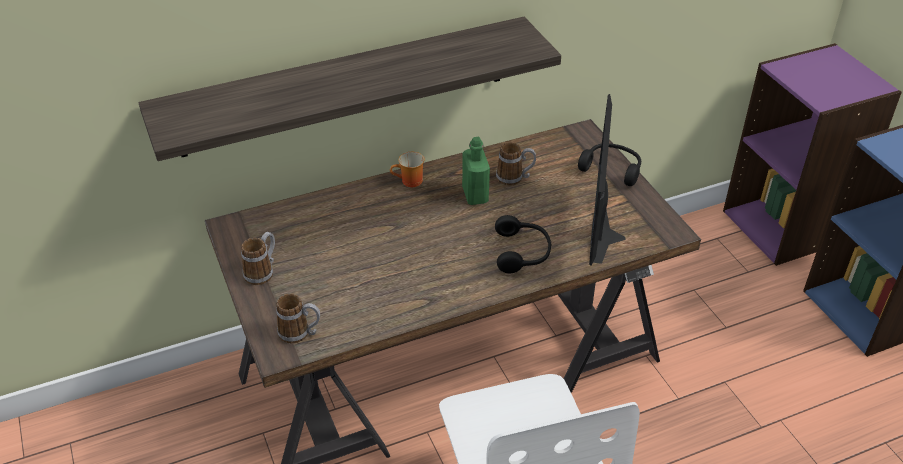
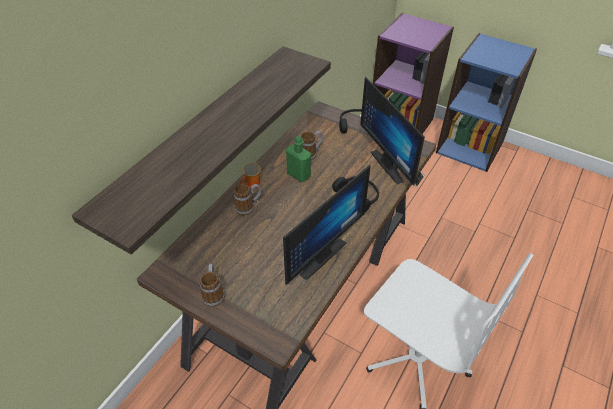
camera: 35 degrees left, 5 degrees up
(300, 333) = (279, 321): mug -> mug (248, 207)
(408, 290) = (317, 254): none -> monitor

